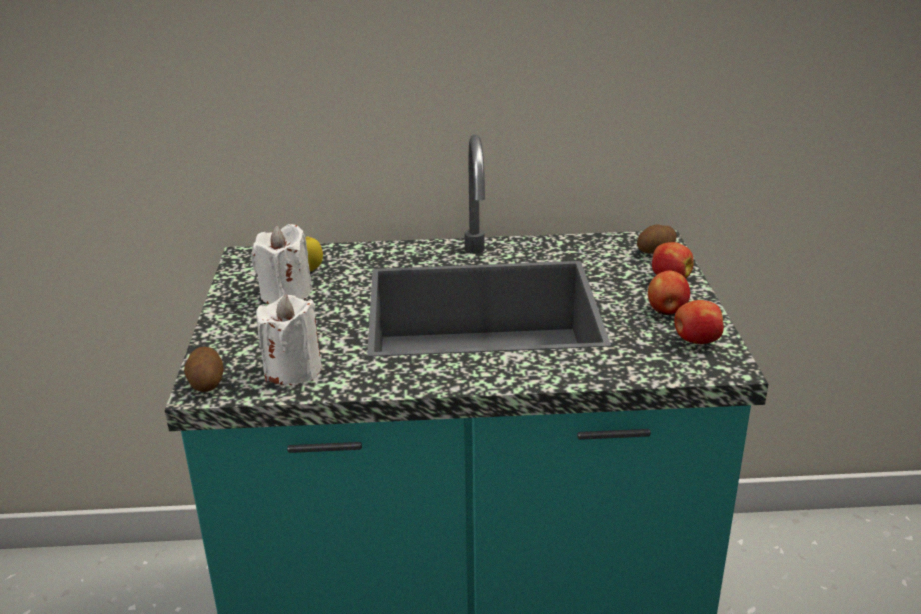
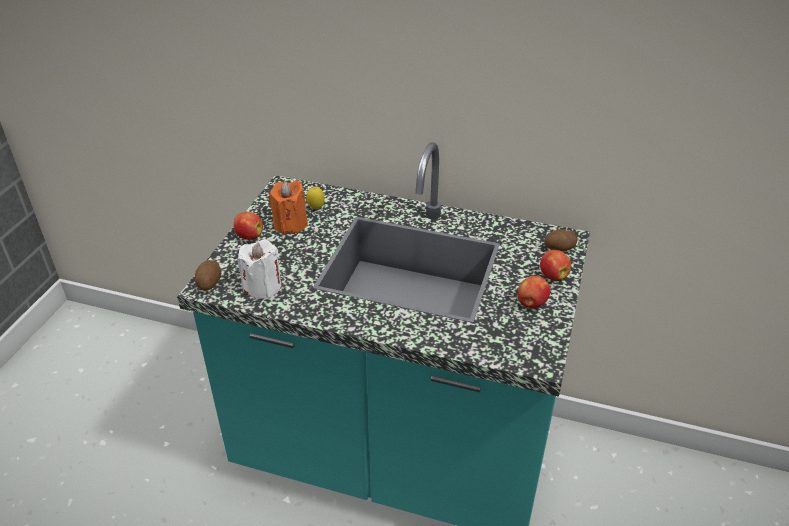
camera: 20 degrees right, 10 degrees up
(285, 294) = (290, 224): white candle -> orange candle
(696, 341) = (534, 334): apple -> apple (249, 236)

